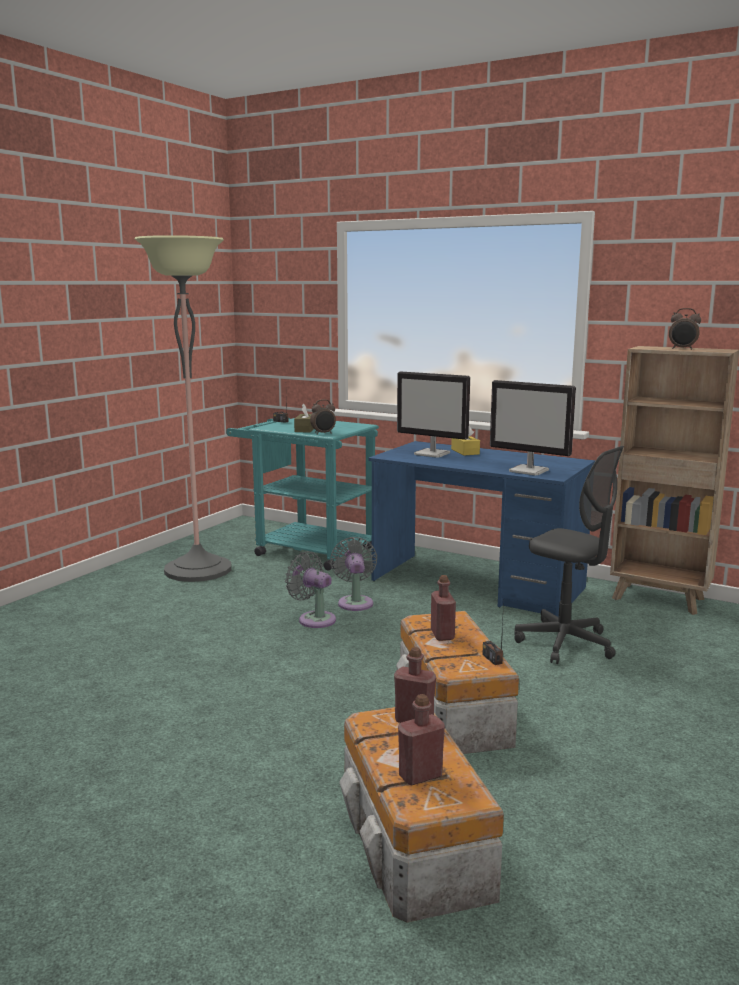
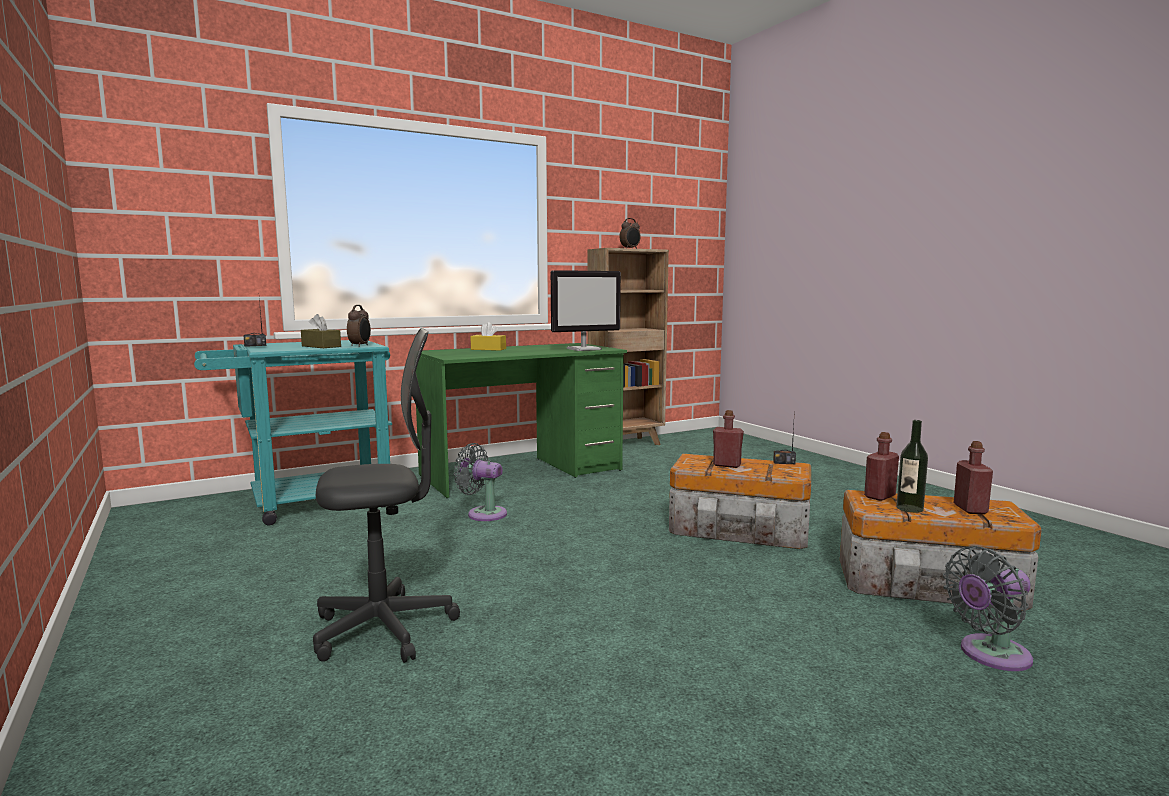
camera: 60 degrees left, 5 degrees down
(198, 570) = (238, 560): floor lamp -> none
(314, 619) = (494, 535): grey fan -> grey fan (990, 655)
(384, 739) = (909, 508): none -> bottle
(433, 454) = (476, 352): monitor -> none
(477, 585) = (522, 473): blue desk -> green desk
(565, 644) = (663, 478): grey office chair -> grey office chair (384, 629)

